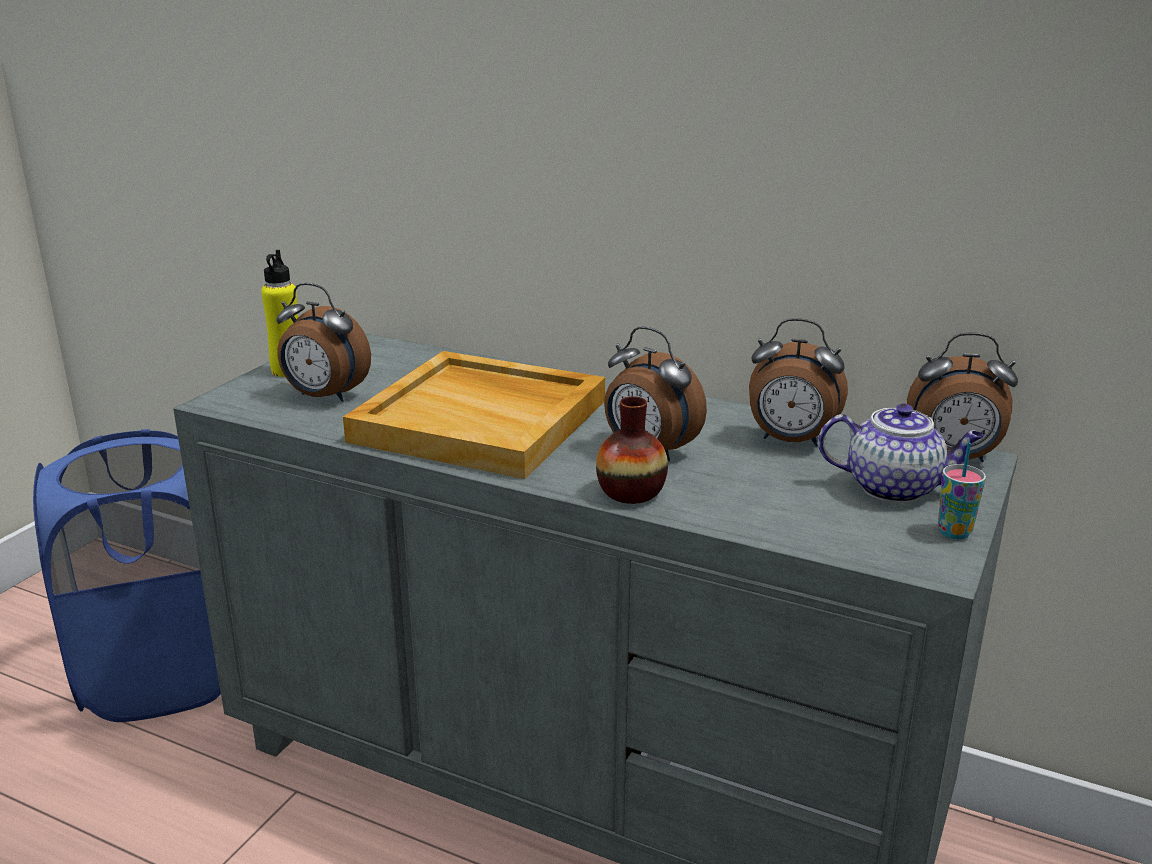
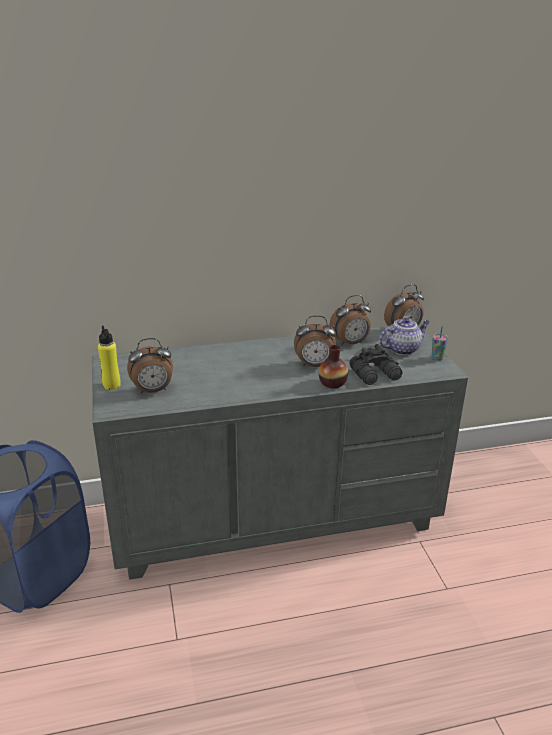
camera: 40 degrees left, 5 degrees up
(483, 420) = (236, 376): beige tray -> none
(748, 511) = (376, 375): none -> black binoculars

